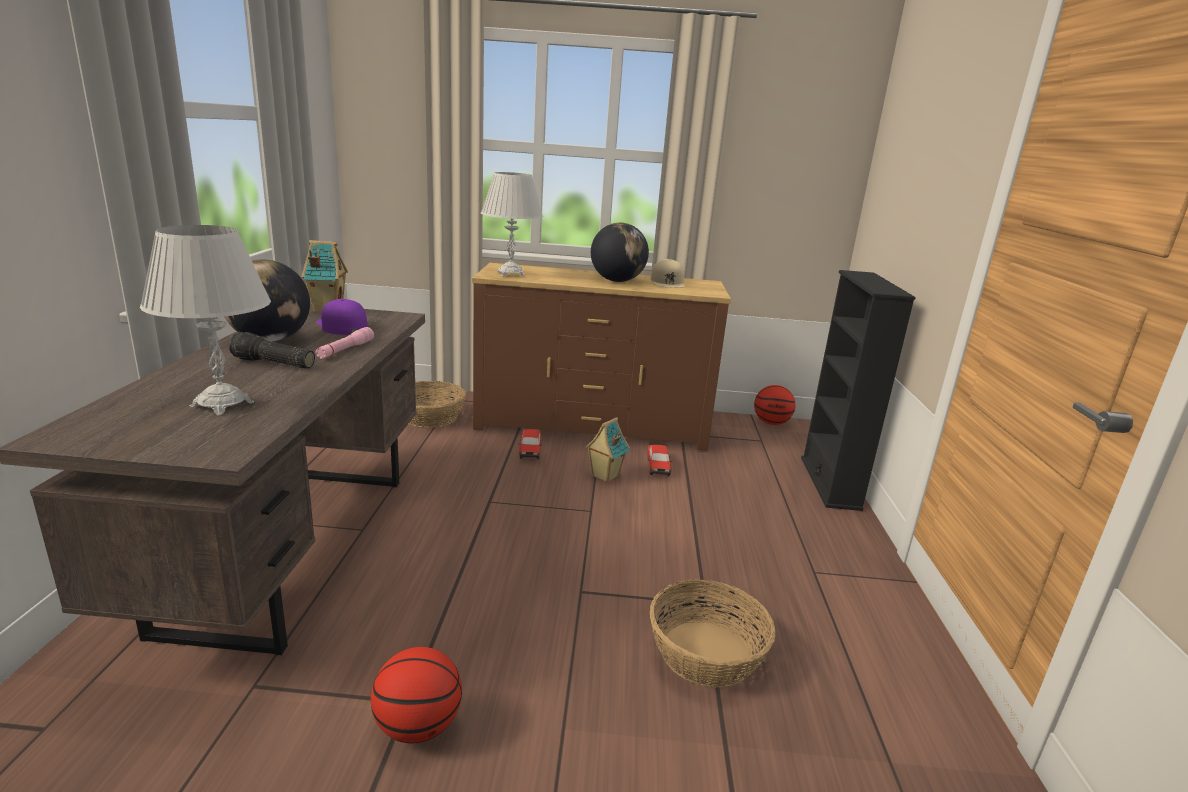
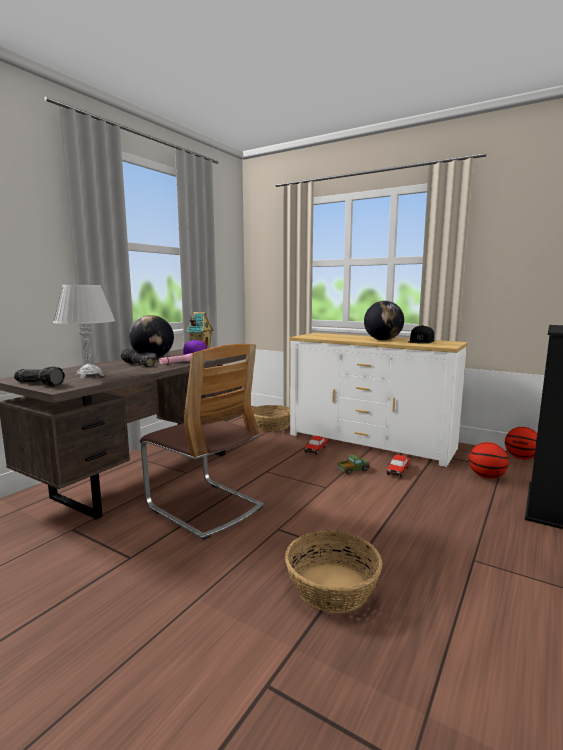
camera: 30 degrees right, 10 degrees down
(154, 443) = (40, 383): none -> flashlight
(418, 727) = (123, 571): basketball -> basketball (486, 477)
(448, 584) = (205, 507): none -> chair
(510, 274) = (316, 336): white table lamp -> none
(592, 425) = (370, 442): brown dresser -> white dresser
(604, 476) = (353, 470): toy house -> toy truck
(668, 282) = (421, 341): beige cap -> black cap

